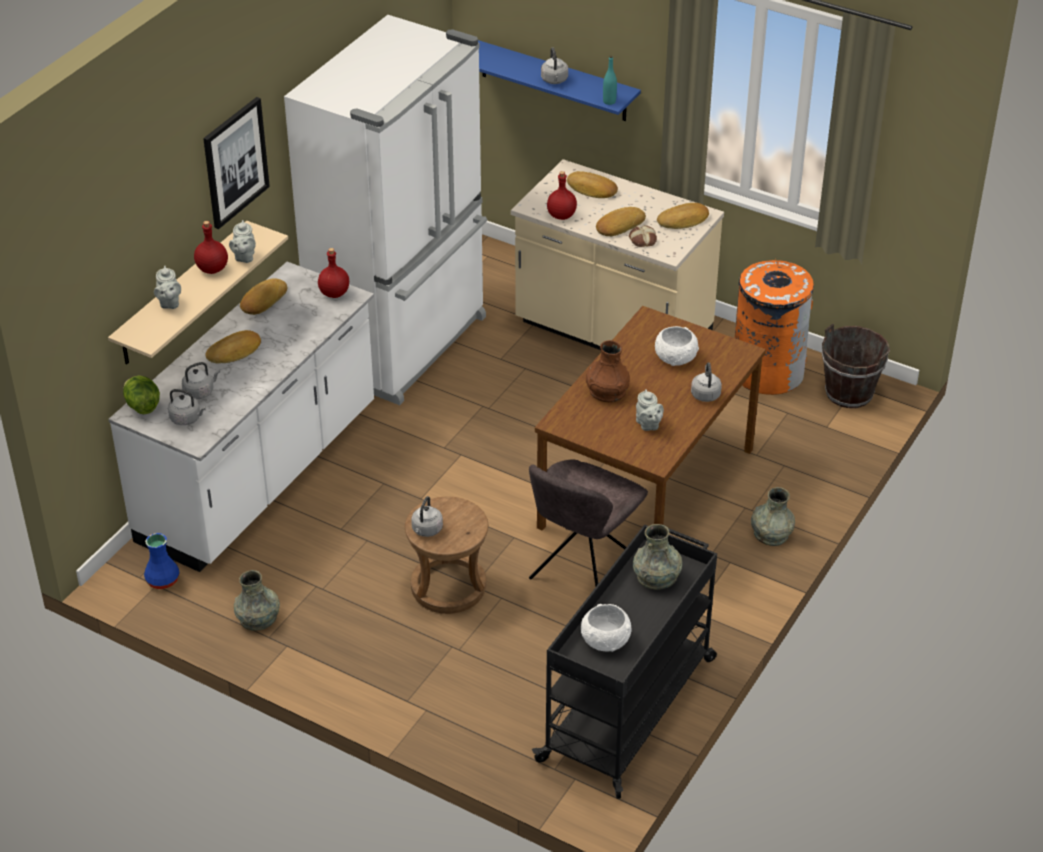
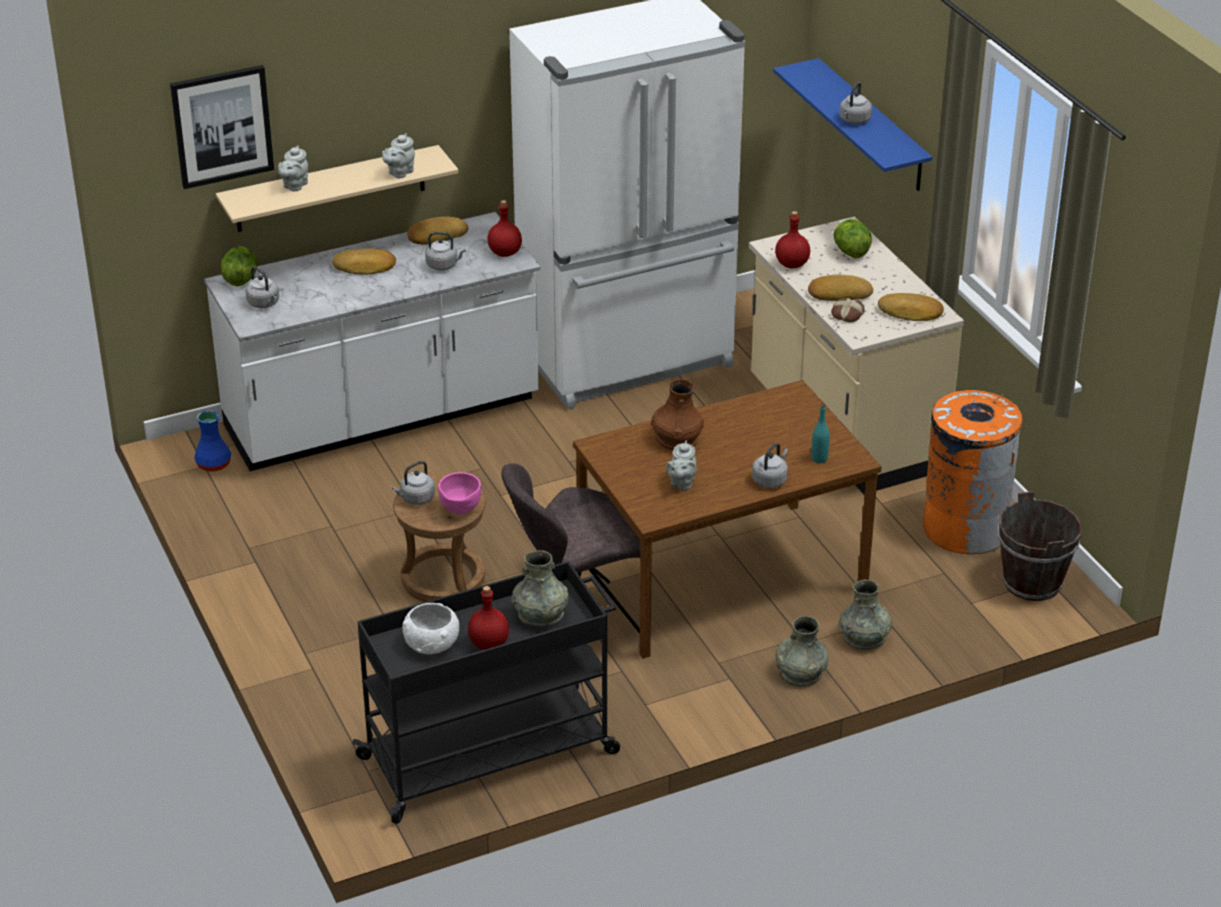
camera: 35 degrees right, 5 degrees down
(200, 392) = (299, 287): grey kettle -> grey kettle (444, 265)
(211, 269) = (361, 172): red bottle -> red bottle (488, 643)
(235, 162) = (427, 76): picture -> picture (222, 126)
(258, 618) = (257, 529): grey vase -> grey vase (864, 637)
(471, 525) = (460, 511): none -> pink bowl
(591, 189) = (850, 252): bread -> lettuce
(609, 101) = (885, 156): turquoise bottle -> turquoise bottle (819, 459)
(675, 357) = (779, 437): white bowl -> none

